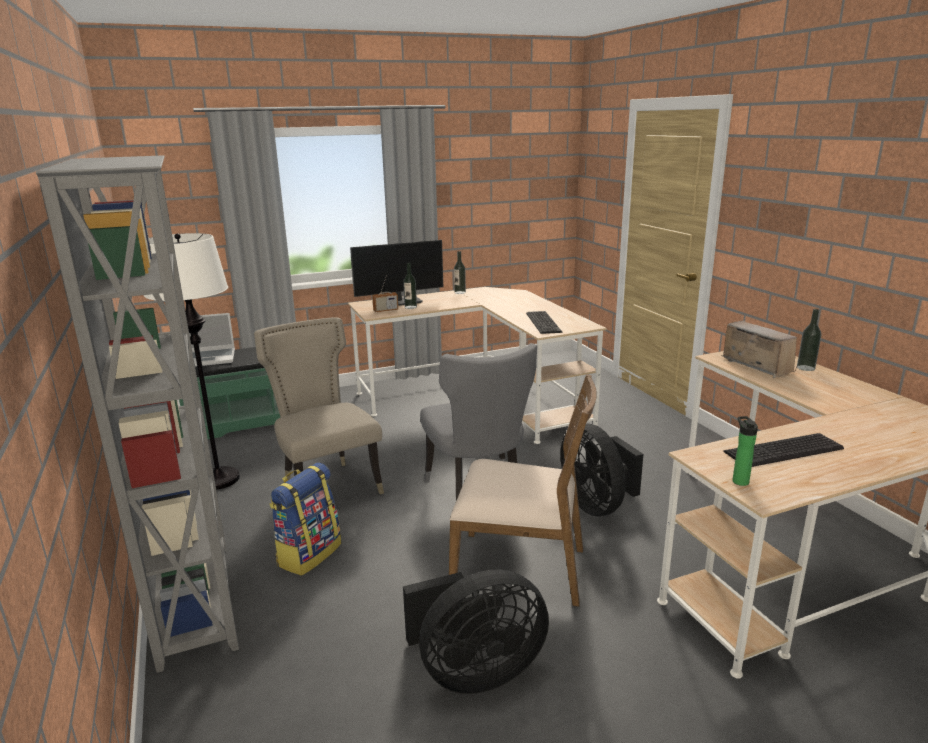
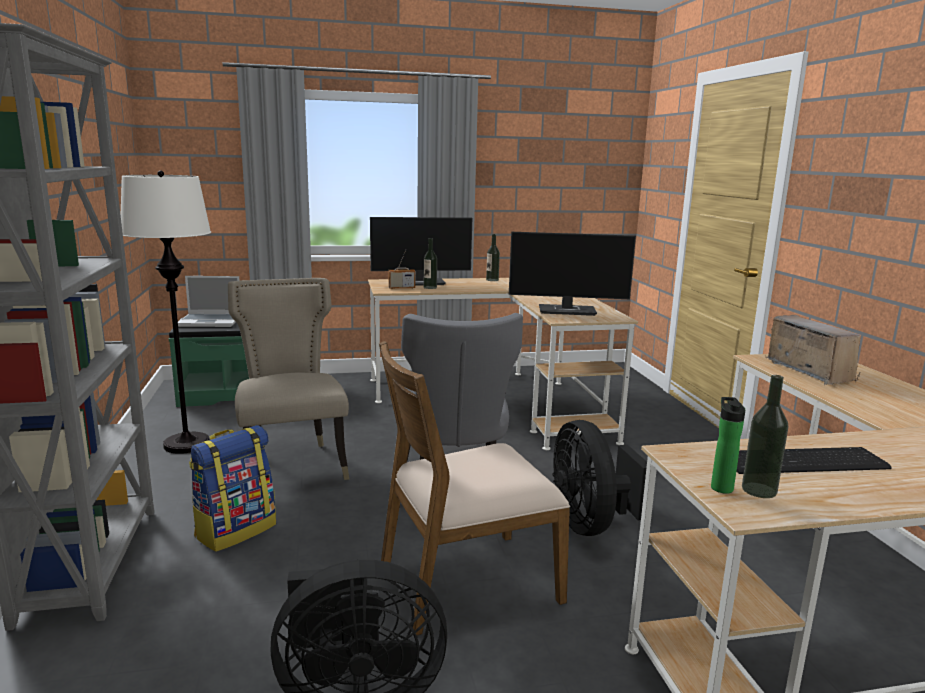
camera: 10 degrees right, 5 degrees down
(520, 569) = (466, 582): brown chair -> brown chair turned 135 degrees clockwise
(544, 322) = (568, 310): keyboard -> monitor
(805, 368) = (874, 379): bottle -> bottle (759, 490)

